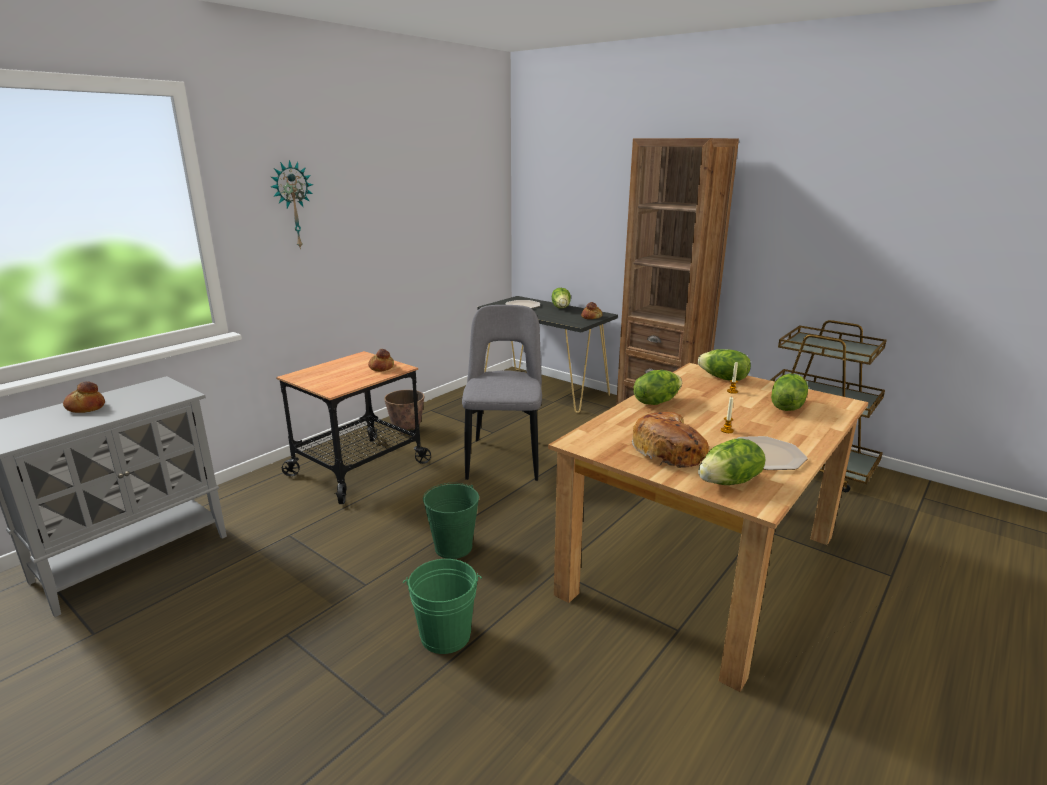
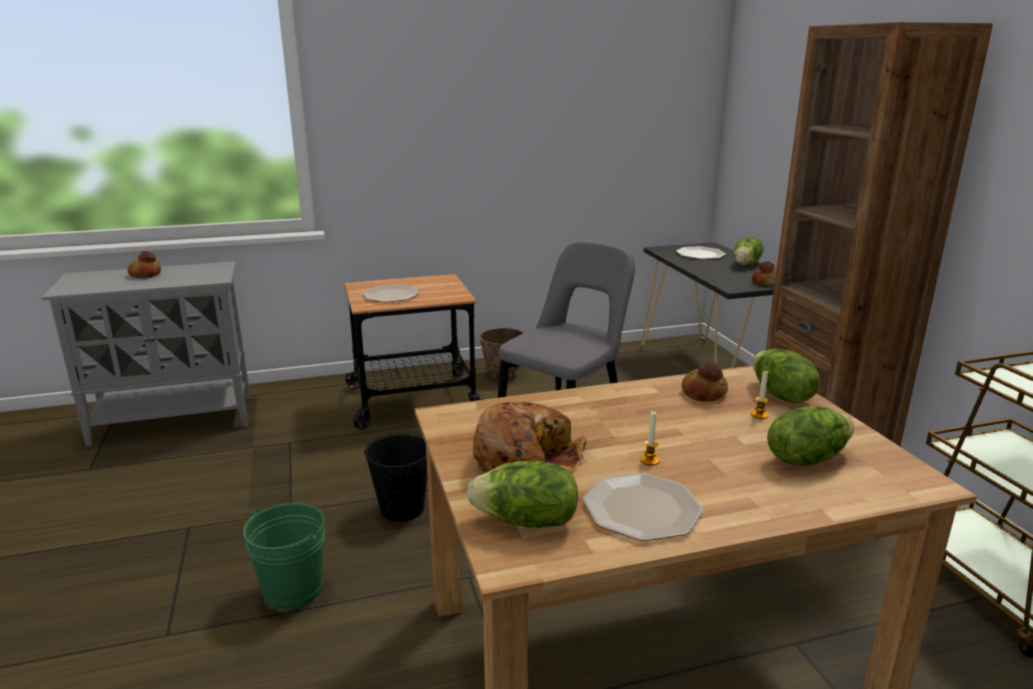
camera: 35 degrees right, 0 degrees up
(292, 205) = (399, 105): wall clock -> none
(340, 377) = (391, 295): none -> plate
(382, 367) = (443, 293): bread -> bread (704, 393)
(453, 547) = (402, 508): green bucket -> black bucket
(656, 401) = (625, 398): lettuce -> none

